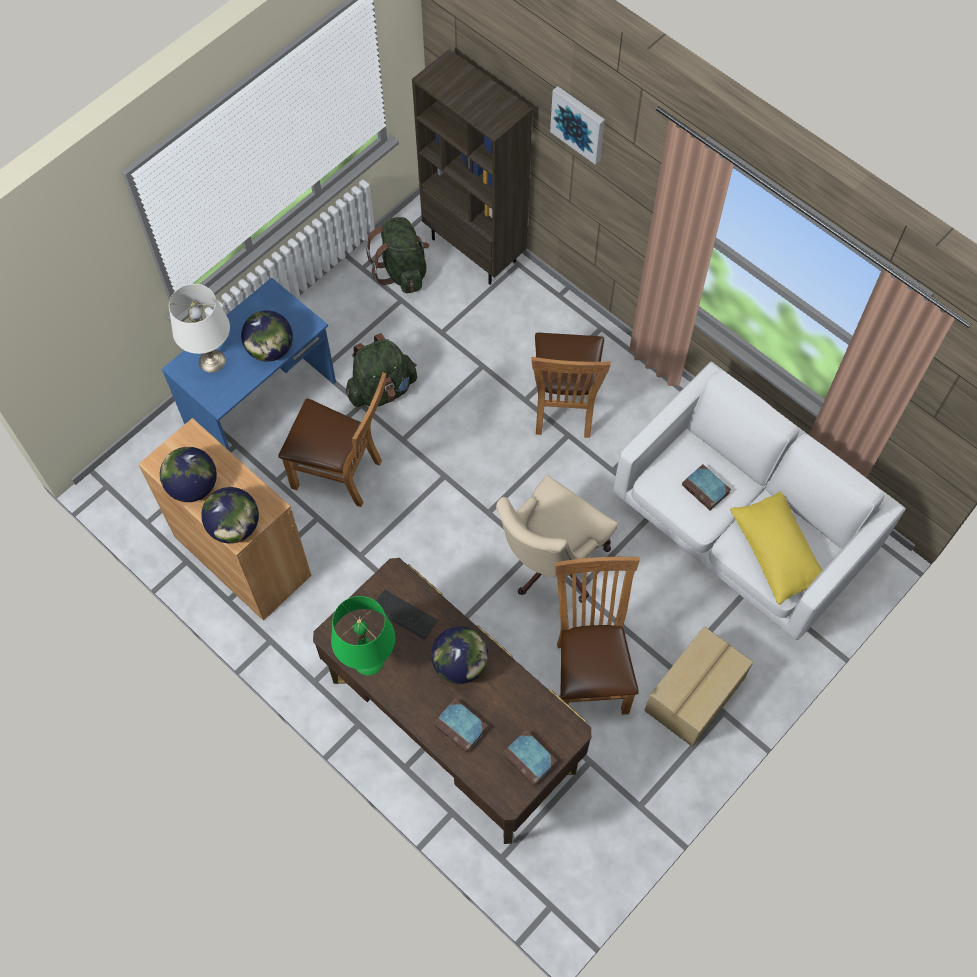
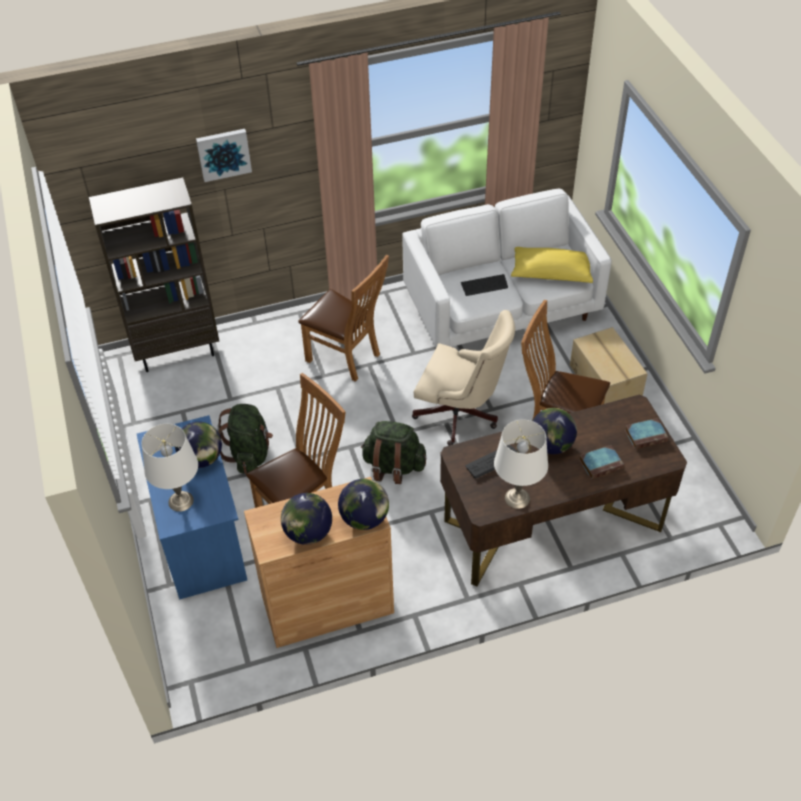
camera: 60 degrees left, 15 degrees down
(368, 660) = (517, 498): green table lamp -> white table lamp
(402, 270) = (158, 400): green backpack -> green backpack (393, 466)
(550, 563) = (461, 416): beige office chair -> beige office chair turned 45 degrees counterclockwise
(706, 489) = (484, 286): book -> keyboard

